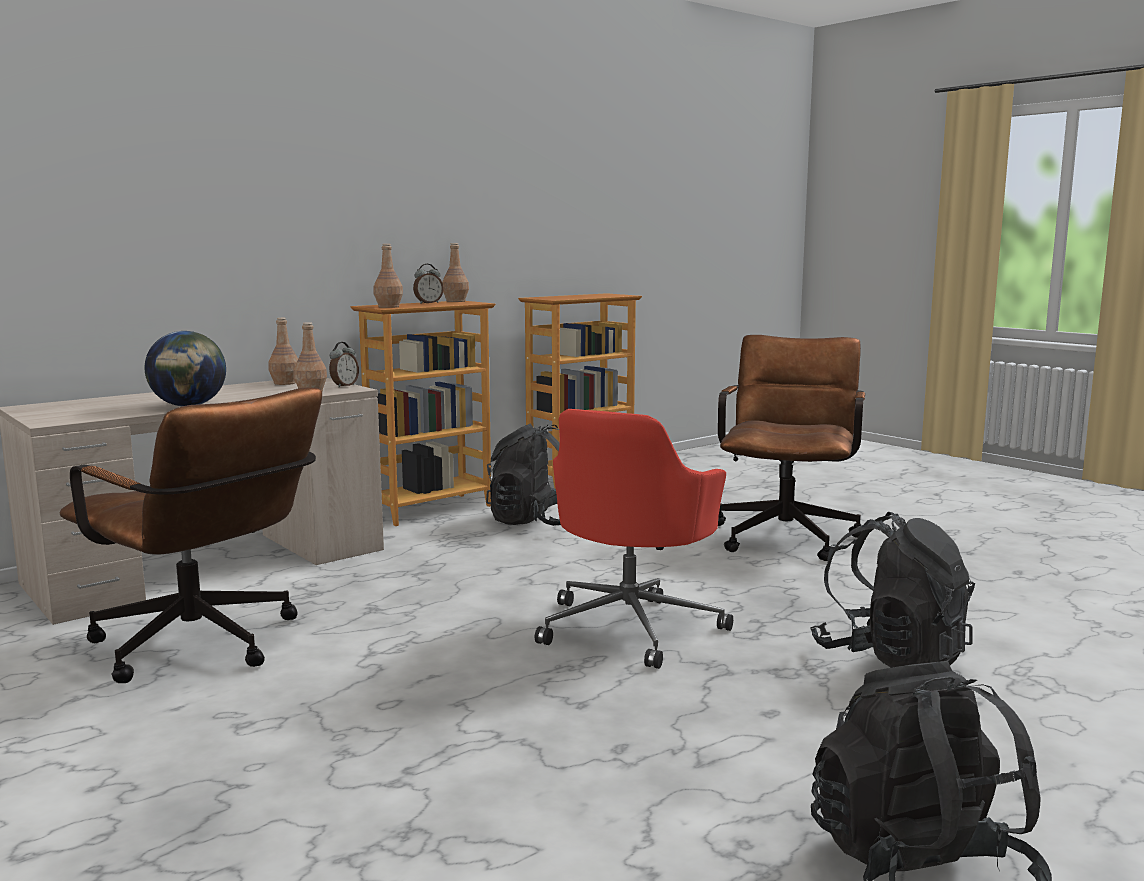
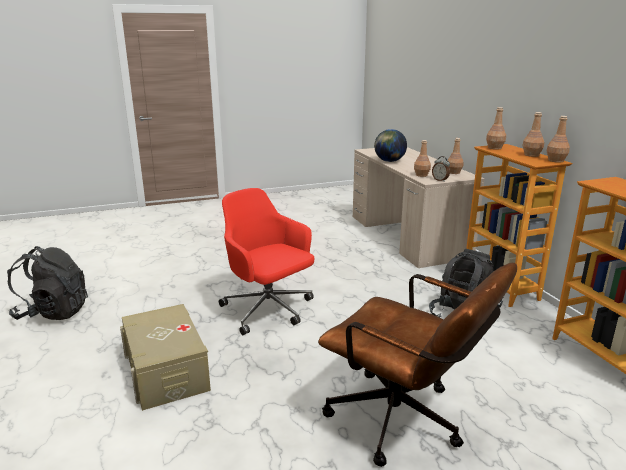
camera: 110 degrees right, 10 degrees up
(205, 648) = (314, 235): brown office chair -> none
(428, 303) = (531, 155): alarm clock -> brown bottle
(890, 658) = (166, 371): black backpack -> beige storage box

